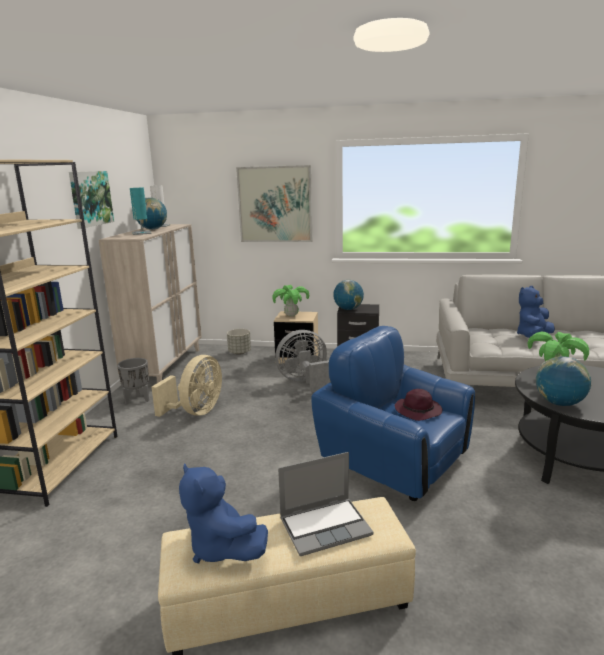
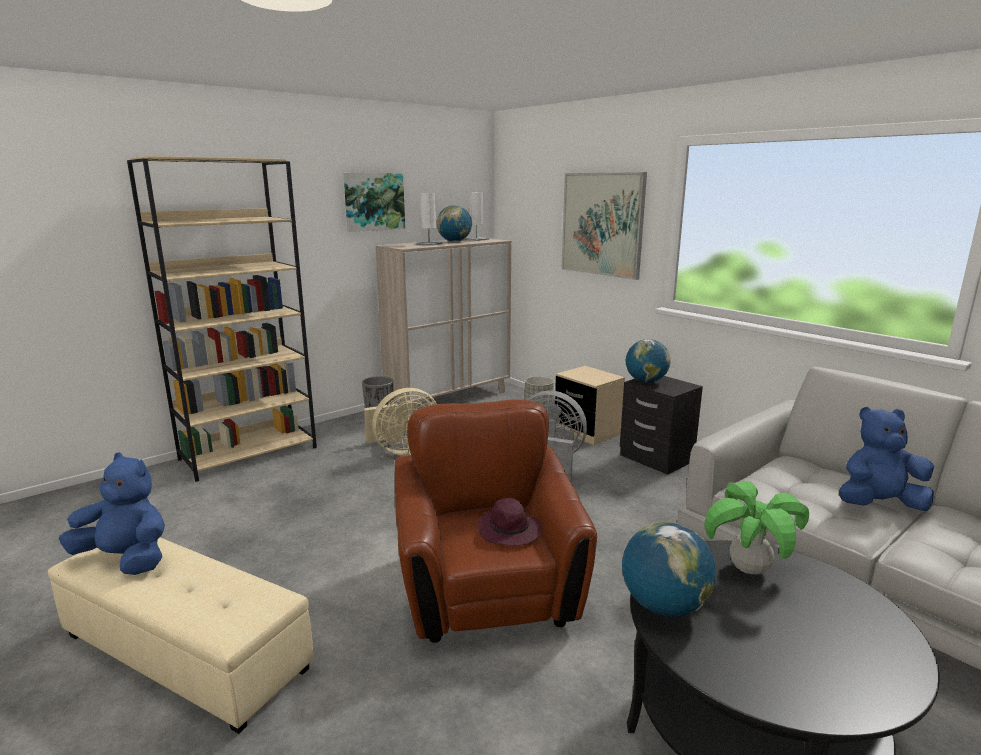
camera: 40 degrees right, 0 degrees up
(142, 233) = (429, 244): turquoise table lamp -> white table lamp
(221, 548) = (126, 559): blue plush toy -> blue plush toy turned 105 degrees clockwise
(291, 315) = (585, 373): potted plant -> none
(326, 526) = (205, 590): laptop -> none
(393, 461) = (487, 589): blue armchair -> brown armchair

